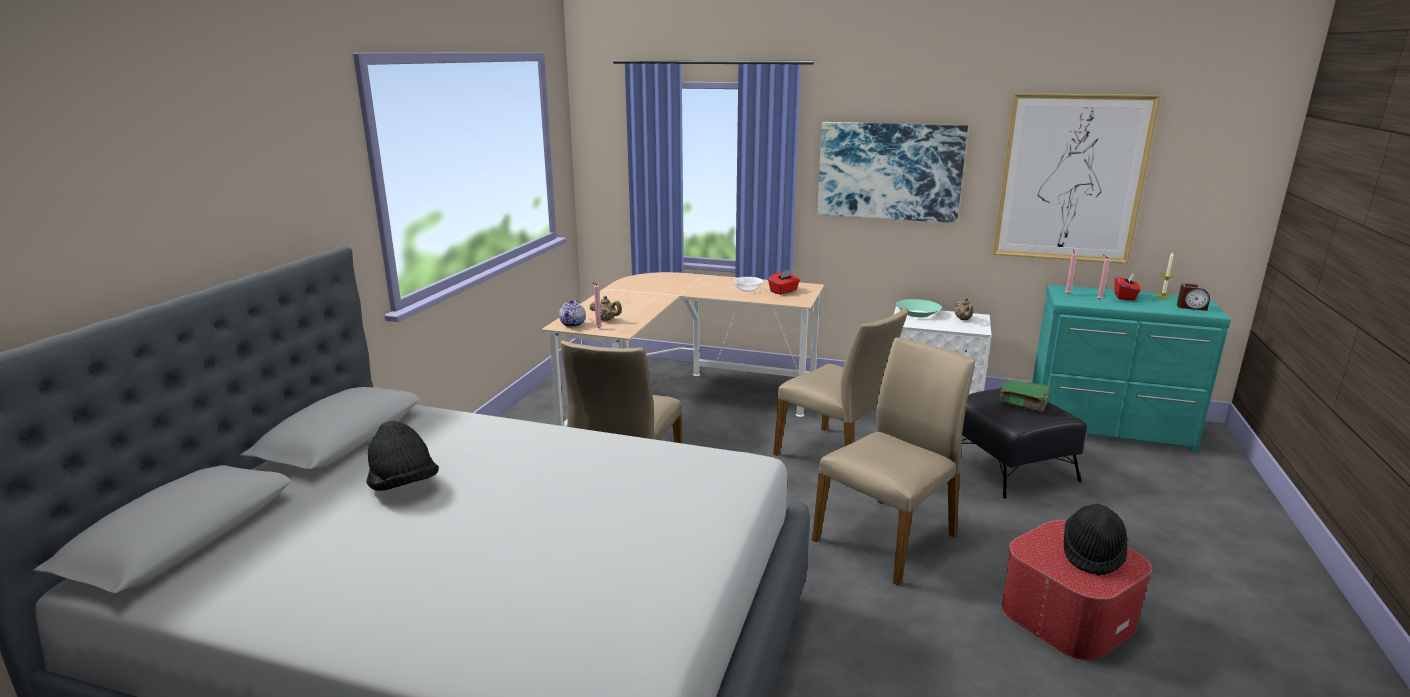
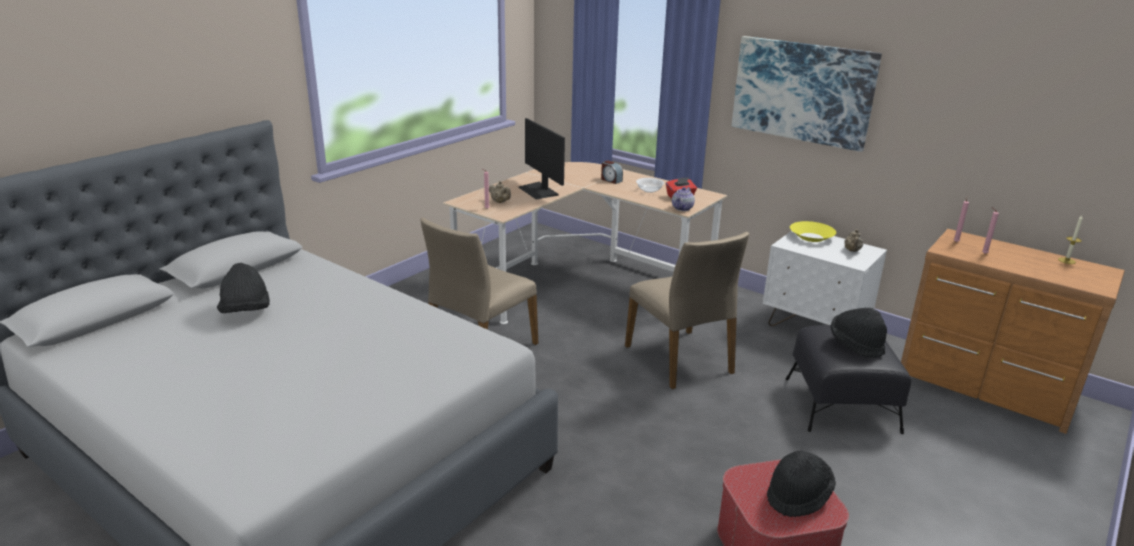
camera: 20 degrees right, 5 degrees up
(573, 324) = (470, 202): teapot -> teapot (682, 208)
(636, 304) = (539, 191): none -> monitor
(887, 537) = (667, 440): beige chair -> none
(917, 313) = (811, 237): turquoise bowl -> yellow bowl
(1023, 403) = (856, 345): green book -> black hat
(1071, 179) = (984, 121): picture -> none
(1109, 428) = (986, 389): turquoise dresser -> brown dresser
(1125, 297) = (1019, 255): red tissue box -> none
(1191, 307) = (1084, 278): alarm clock -> alarm clock (611, 180)

